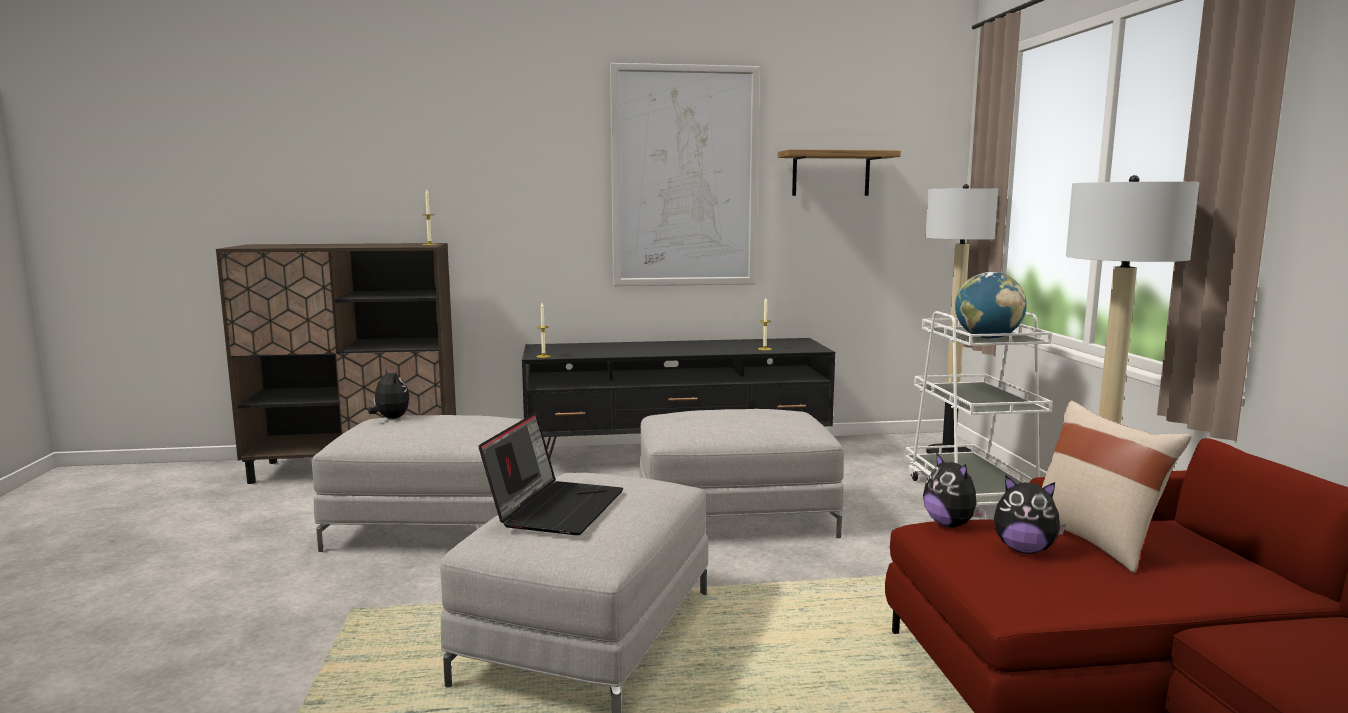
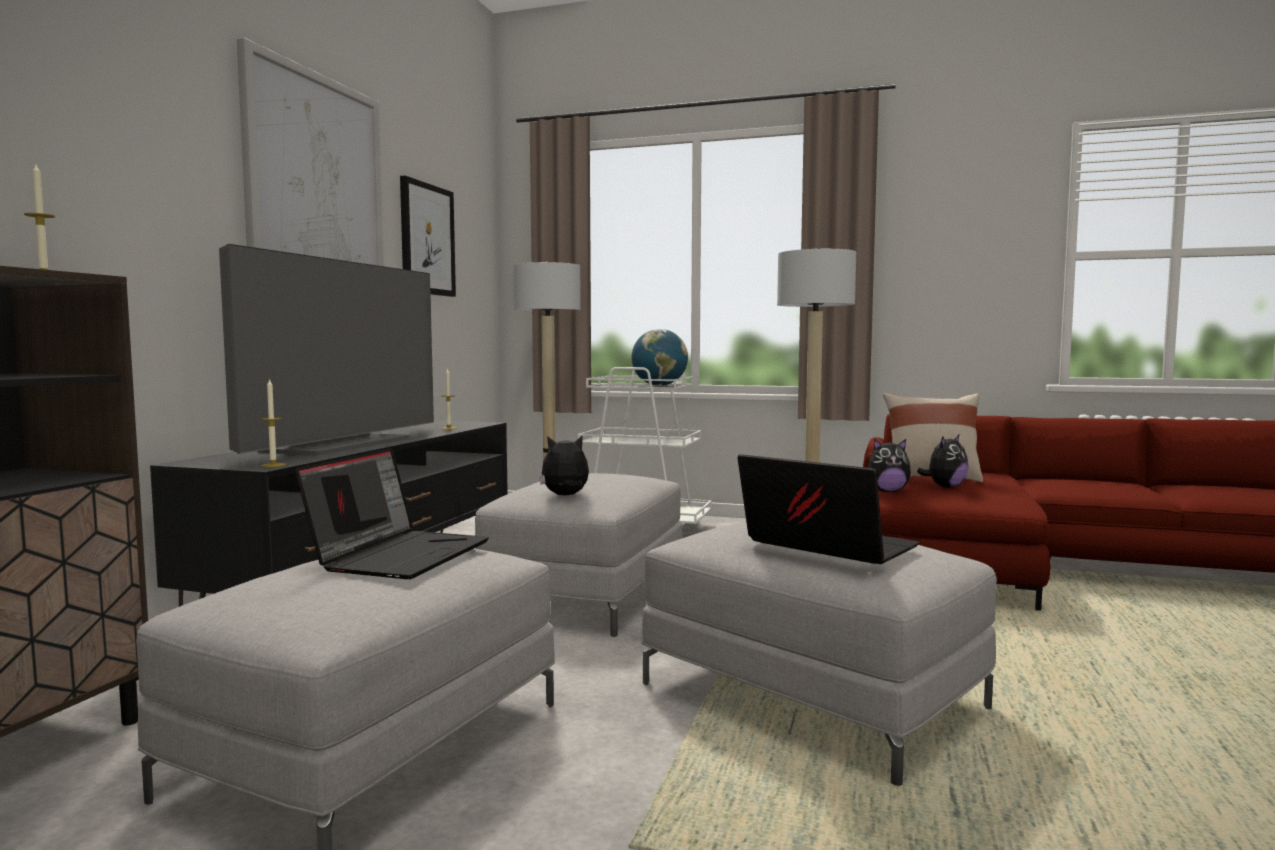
camera: 65 degrees left, 5 degrees down
(390, 418) = (258, 588): plush toy -> plush toy (565, 496)
(461, 423) = (400, 555): none -> laptop
(640, 349) = (340, 444): none -> television
(831, 174) = (427, 239): shelf -> picture

